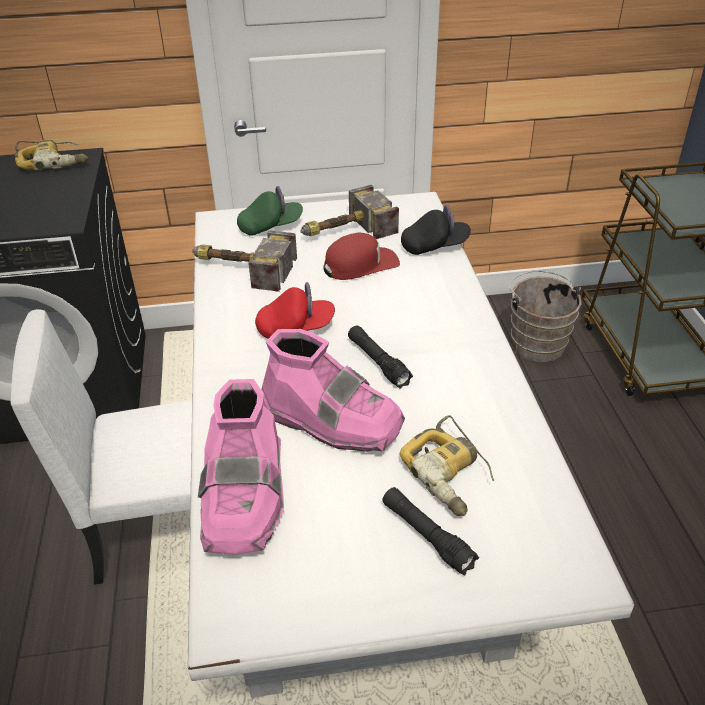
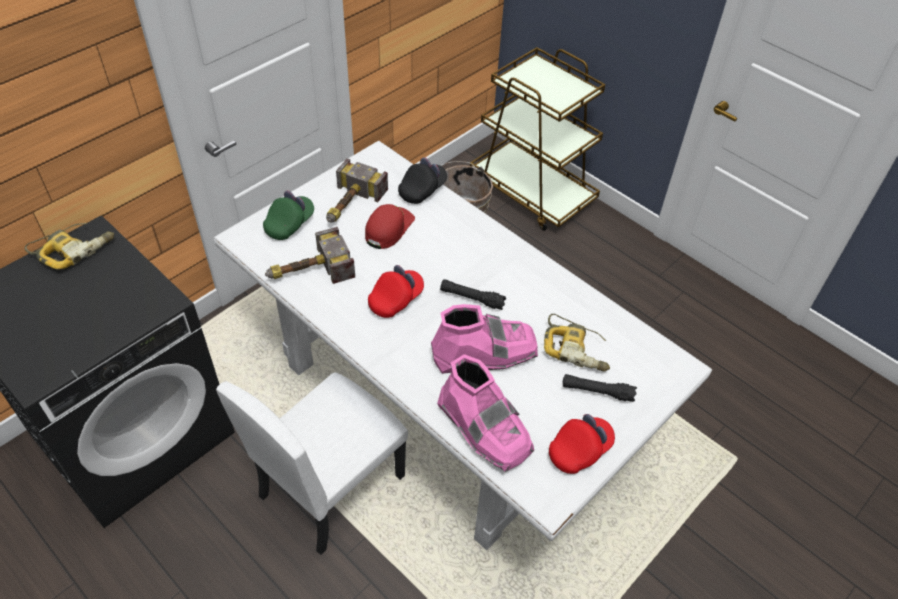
camera: 40 degrees left, 10 degrees up
(329, 590) = (579, 450): none -> red cap

